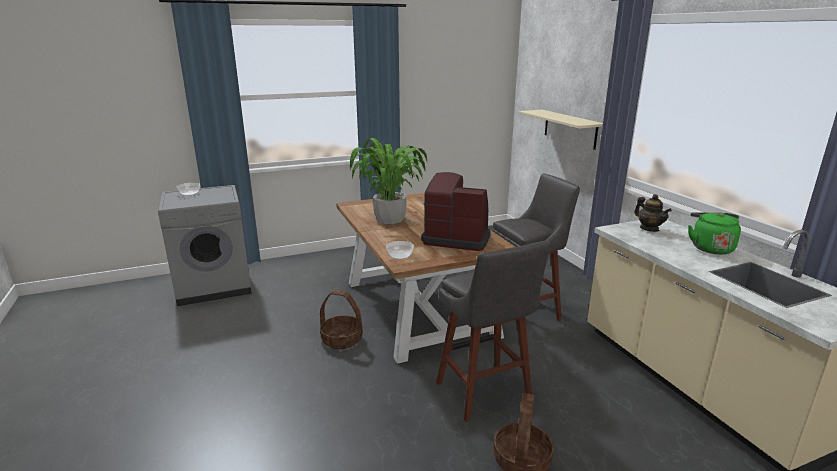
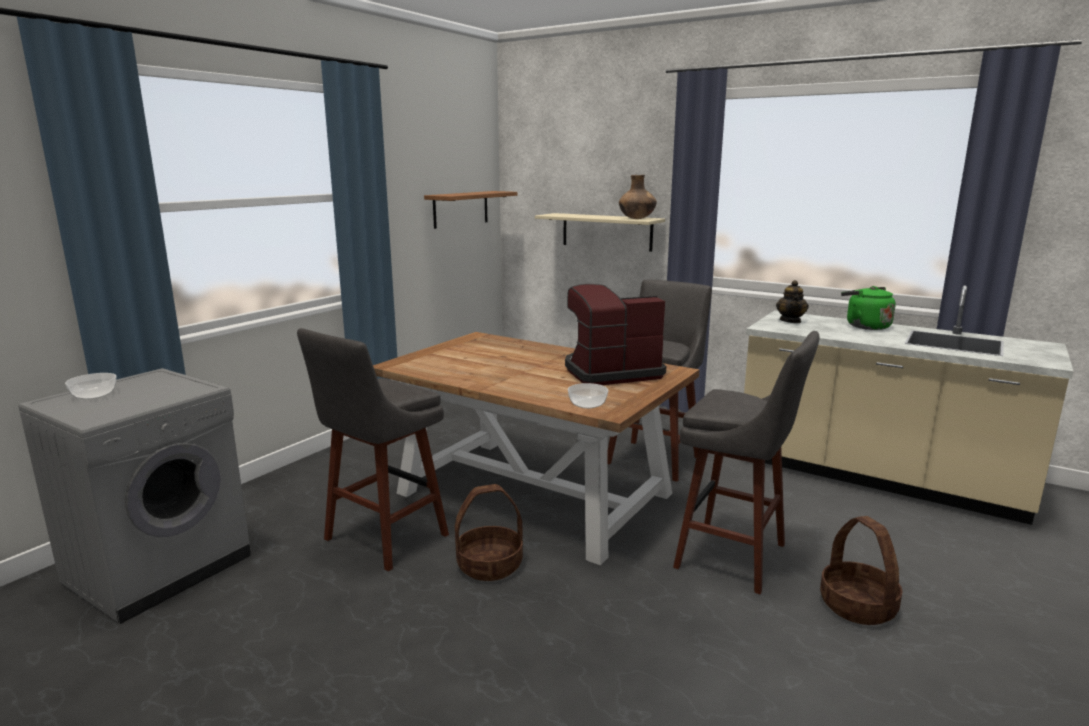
camera: 35 degrees left, 5 degrees down
(312, 306) = (382, 539): none -> grey stool
(390, 219) = (489, 370): potted plant -> none
(473, 101) = (461, 209): none -> shelf
(579, 122) = (637, 219): none -> brown vase
(649, 229) = (790, 321): teapot -> teapot turned 75 degrees clockwise

